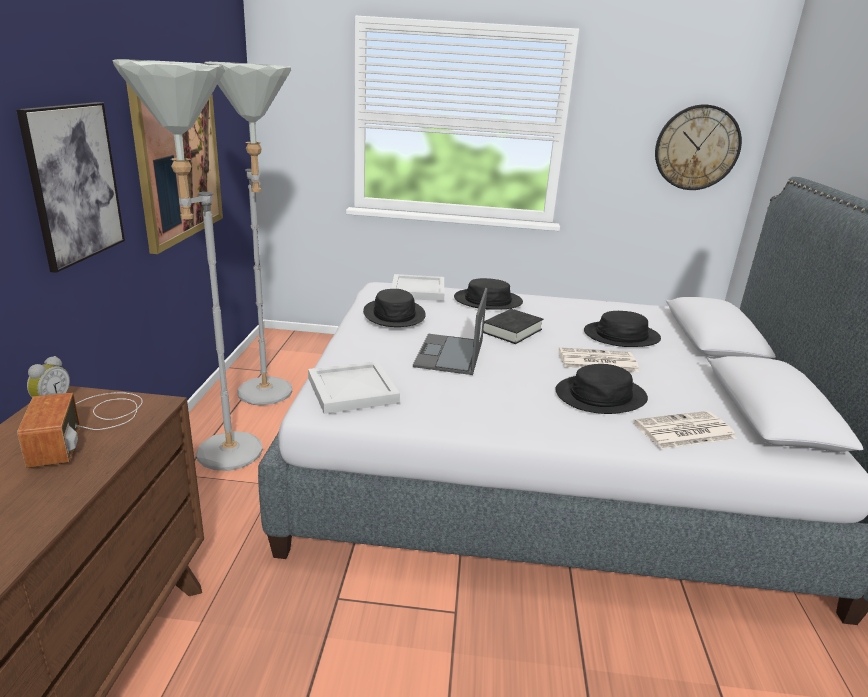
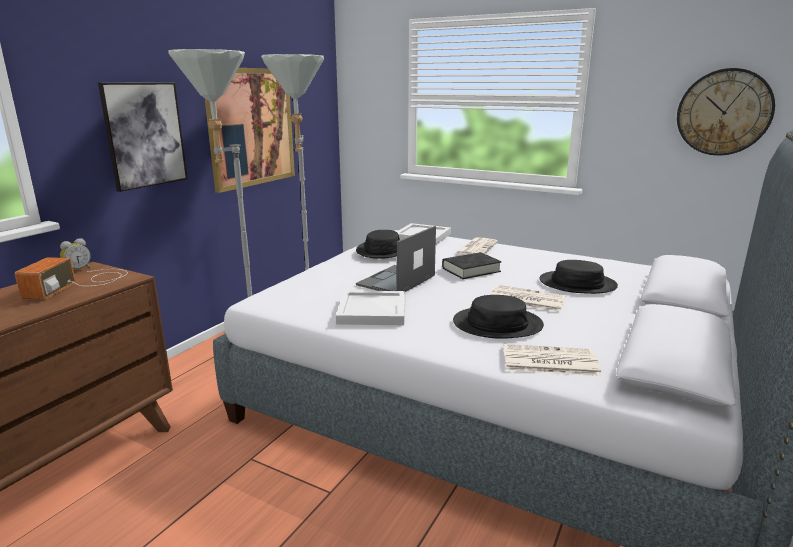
camera: 25 degrees right, 5 degrees down
(353, 389) = (293, 294): white tray -> white tray (373, 310)
(488, 301) = (476, 248): black hat -> newspaper

